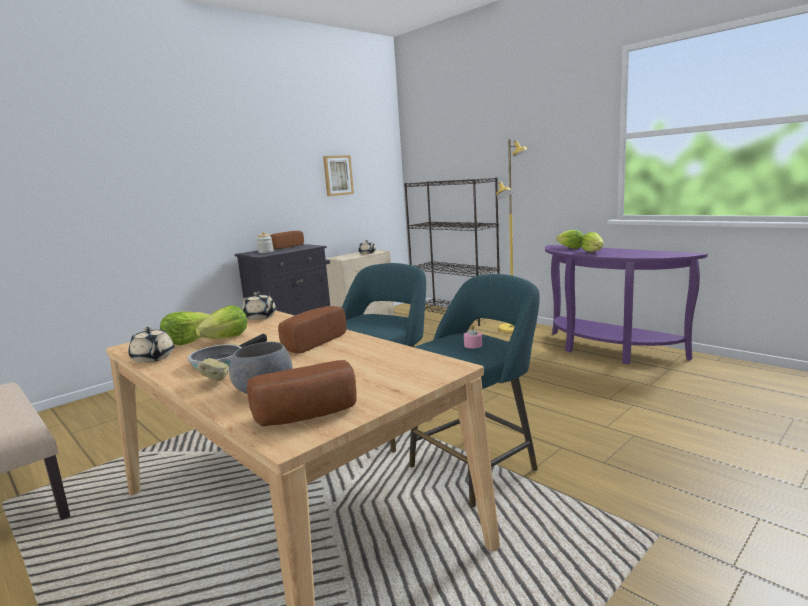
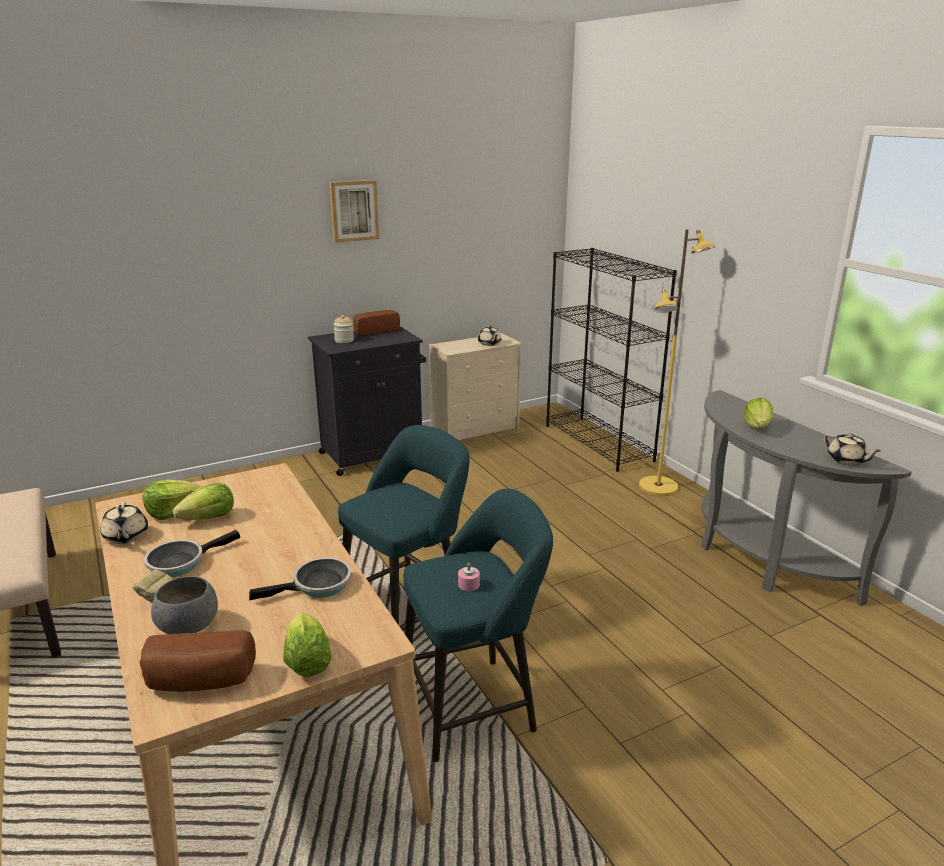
camera: 15 degrees right, 10 degrees up
(260, 317) = (266, 482): beige teapot -> beige teapot (846, 460)
(311, 342) = (282, 550): bread -> none
(338, 175) = (463, 232): picture -> picture (354, 211)
(362, 352) = (317, 586): none -> frying pan
(570, 248) = (738, 408): lettuce -> lettuce (307, 662)
(607, 350) = (759, 558): purple console table -> grey console table

